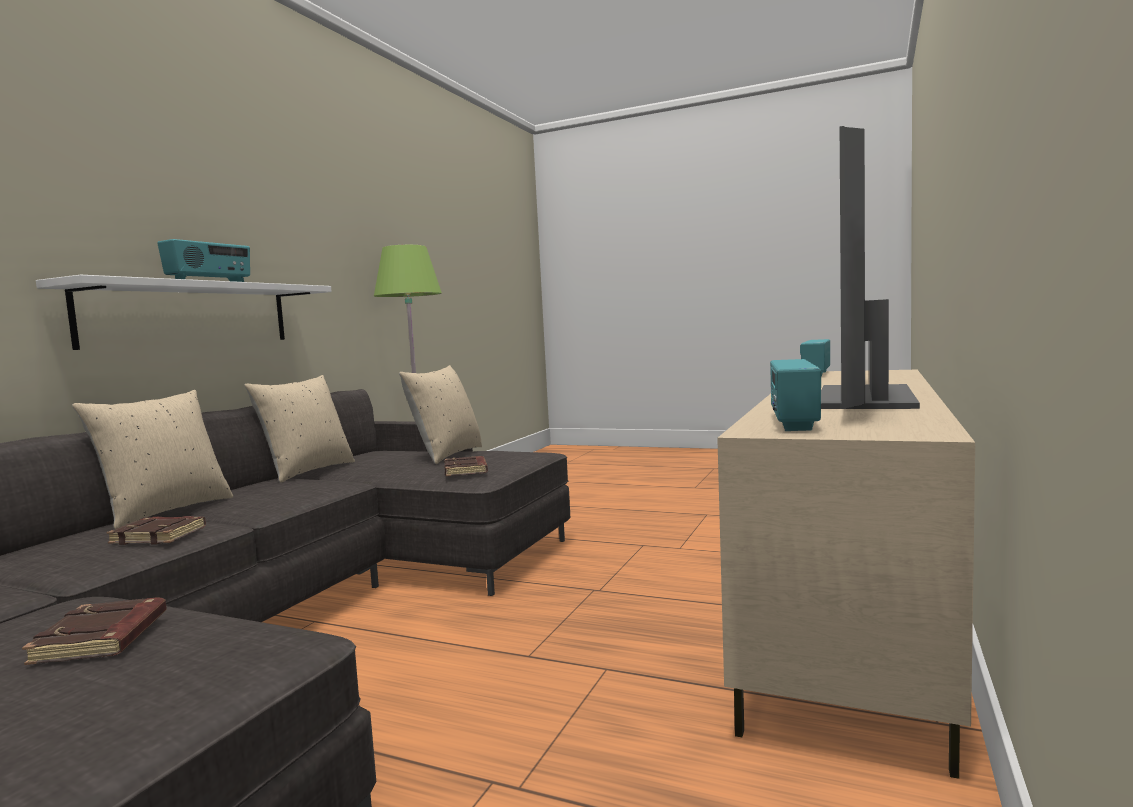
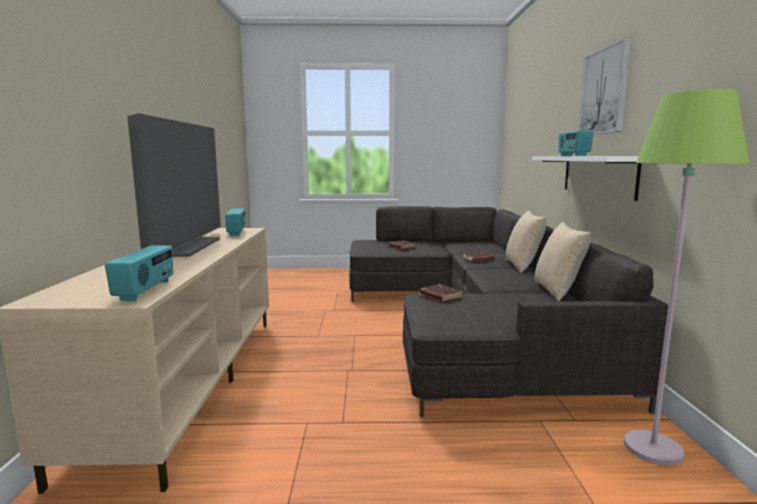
camera: 155 degrees right, 5 degrees up
(175, 186) = (605, 91): none -> picture
(446, 455) = (504, 312): beige pillow -> none

